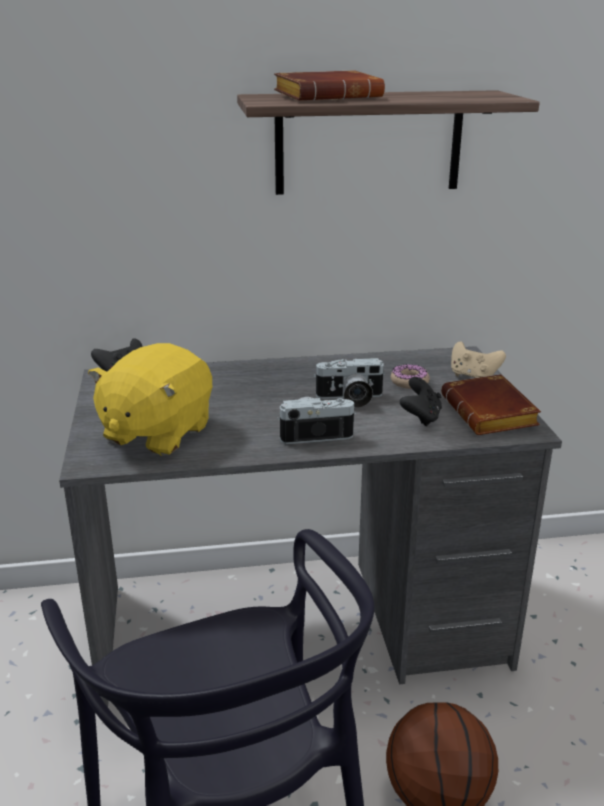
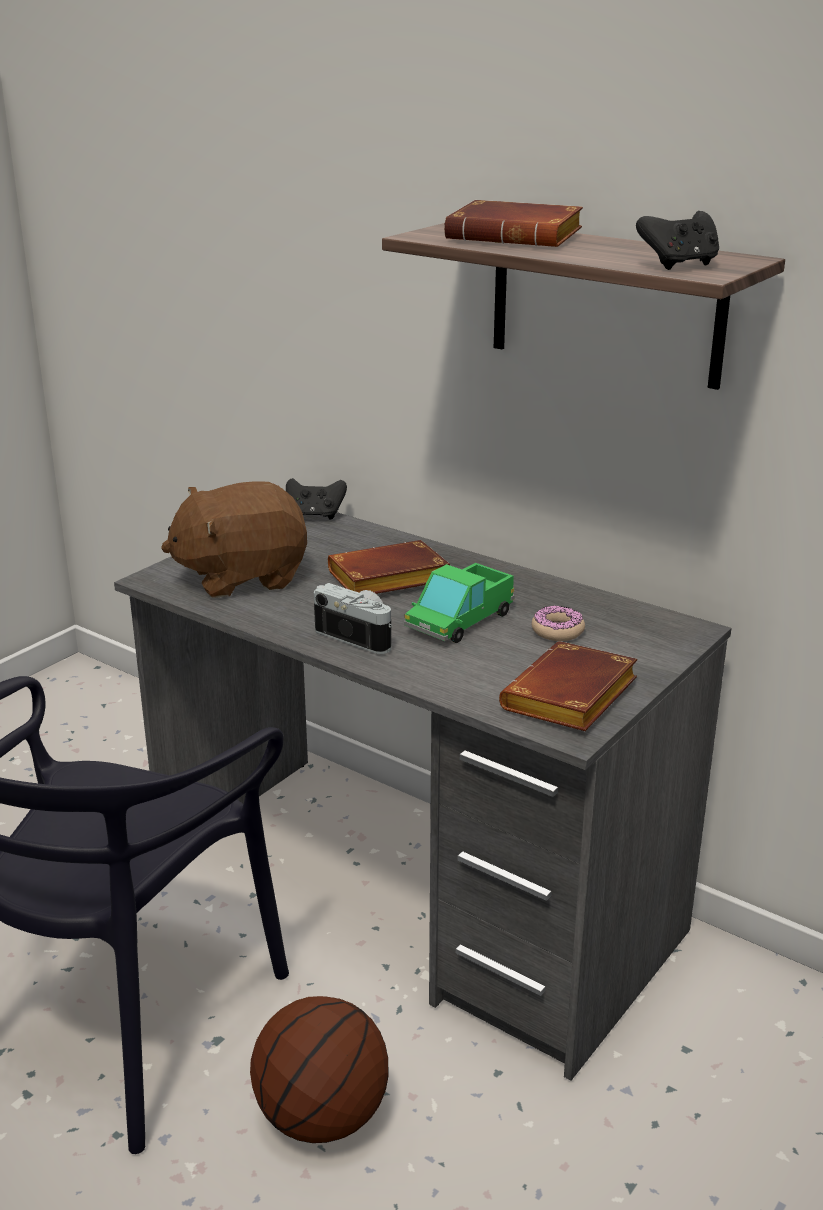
camera: 45 degrees right, 0 degrees up
(156, 433) = (241, 577): yellow plush toy -> brown plush toy
(259, 395) = (386, 581): none -> brown book
(350, 399) = (460, 620): camera -> toy truck
(420, 417) = (488, 668): black game controller -> black game controller (679, 265)
(473, 377) = (643, 656): beige game controller -> none

